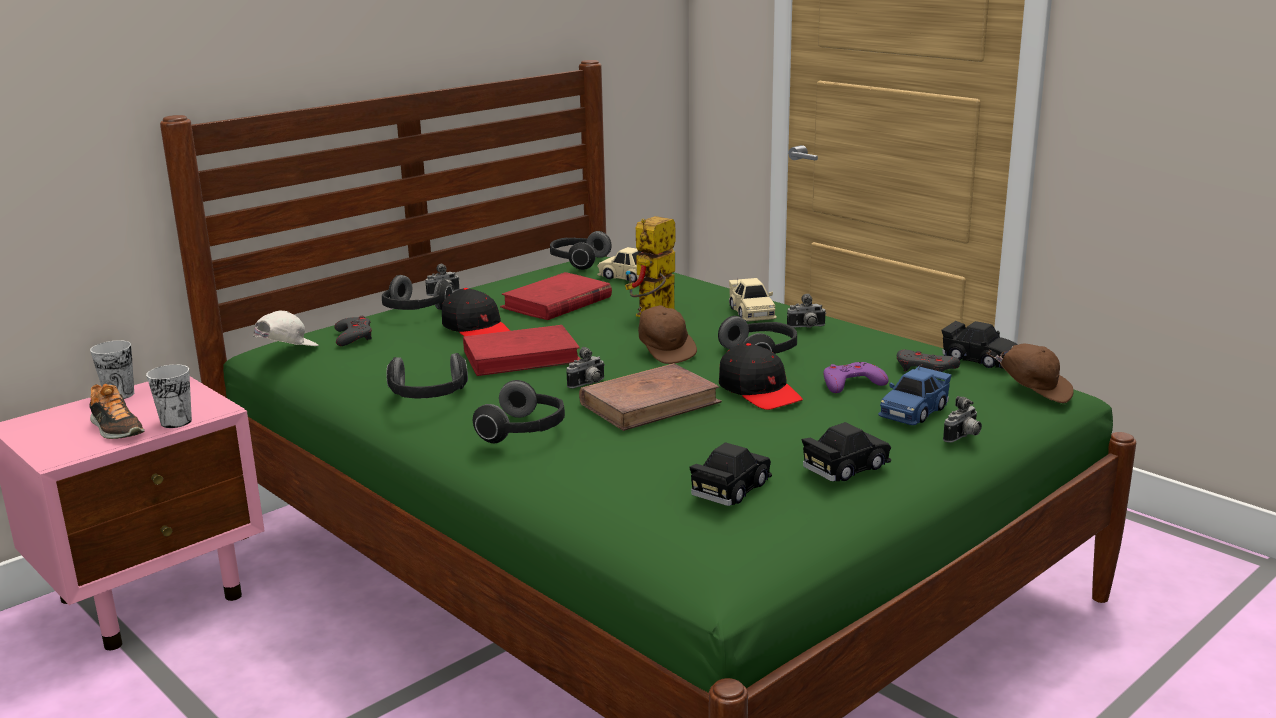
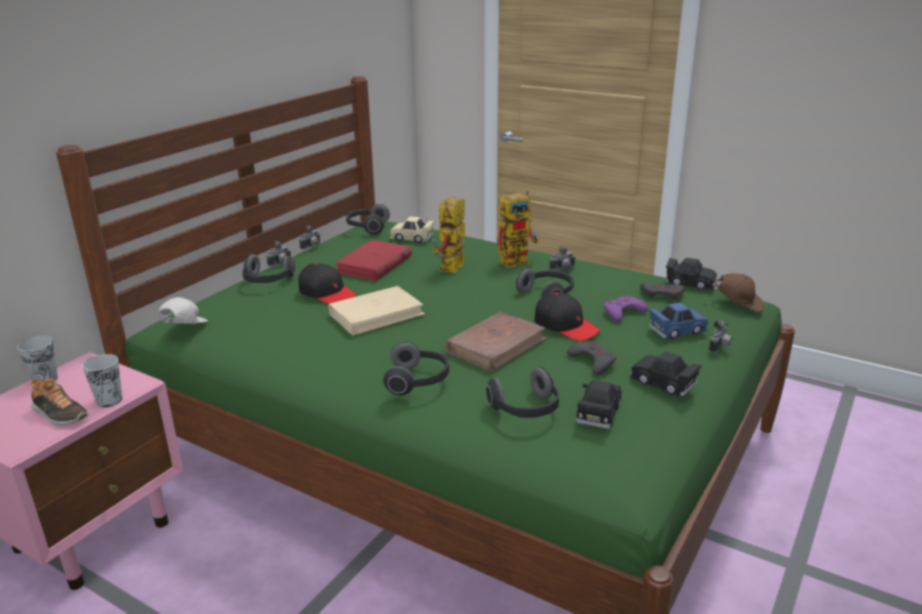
camera: 15 degrees left, 5 degrees up
(353, 336) = (232, 309): grey game controller -> grey game controller (592, 361)
(428, 397) = (325, 359): headphones -> headphones (526, 410)
(522, 357) = (377, 315): red book -> beige book
(588, 384) = (441, 334): camera -> camera (312, 247)
(665, 351) = (479, 299): brown cap -> none
(751, 312) = (518, 260): beige toy car -> toy robot
(846, 467) = (663, 383): black toy car -> black toy car turned 90 degrees counterclockwise
(914, 411) = (677, 330): blue toy car -> blue toy car turned 135 degrees counterclockwise

